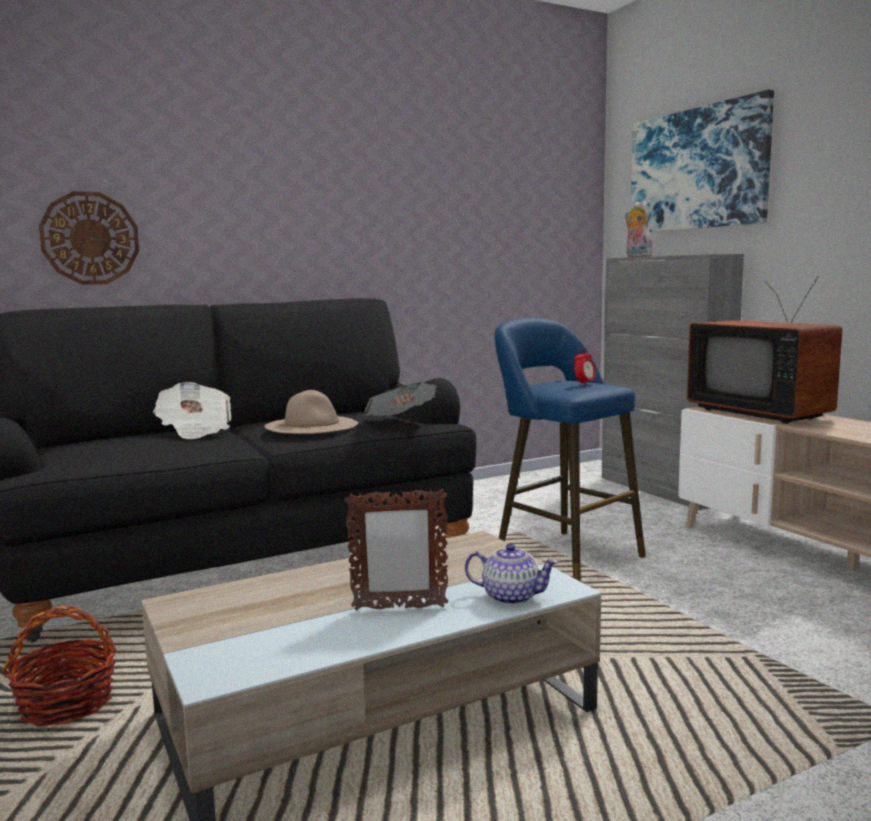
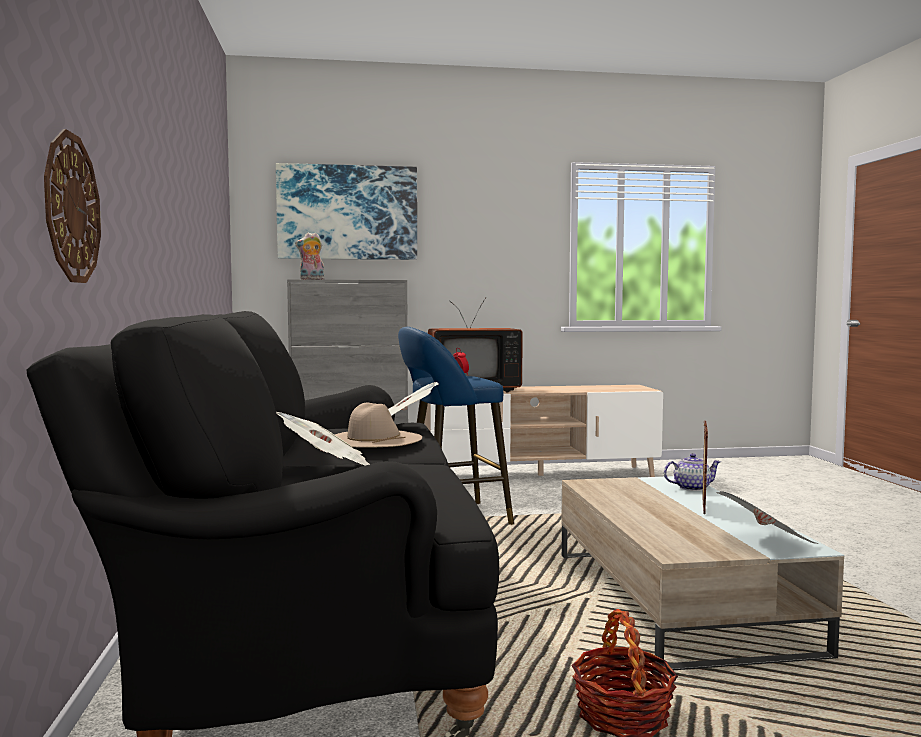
camera: 70 degrees left, 5 degrees down
(228, 650) = (766, 543): none -> newspaper
(510, 597) = (691, 488): teapot -> teapot turned 45 degrees clockwise

